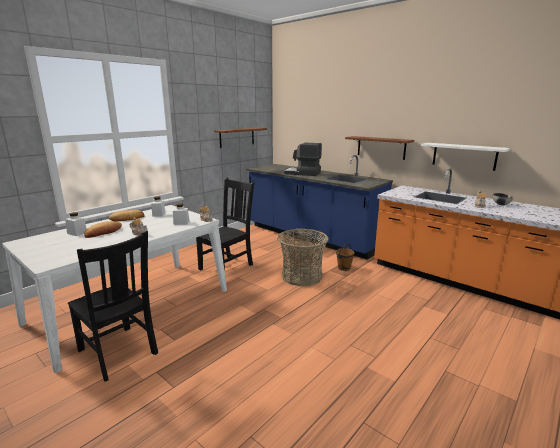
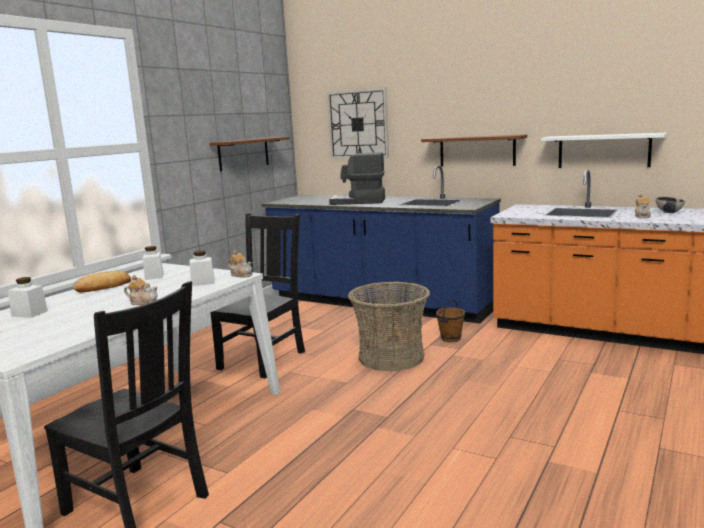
camera: 10 degrees left, 5 degrees down
(103, 232) = (77, 308): bread -> none
(310, 123) = (358, 124): none -> wall clock

